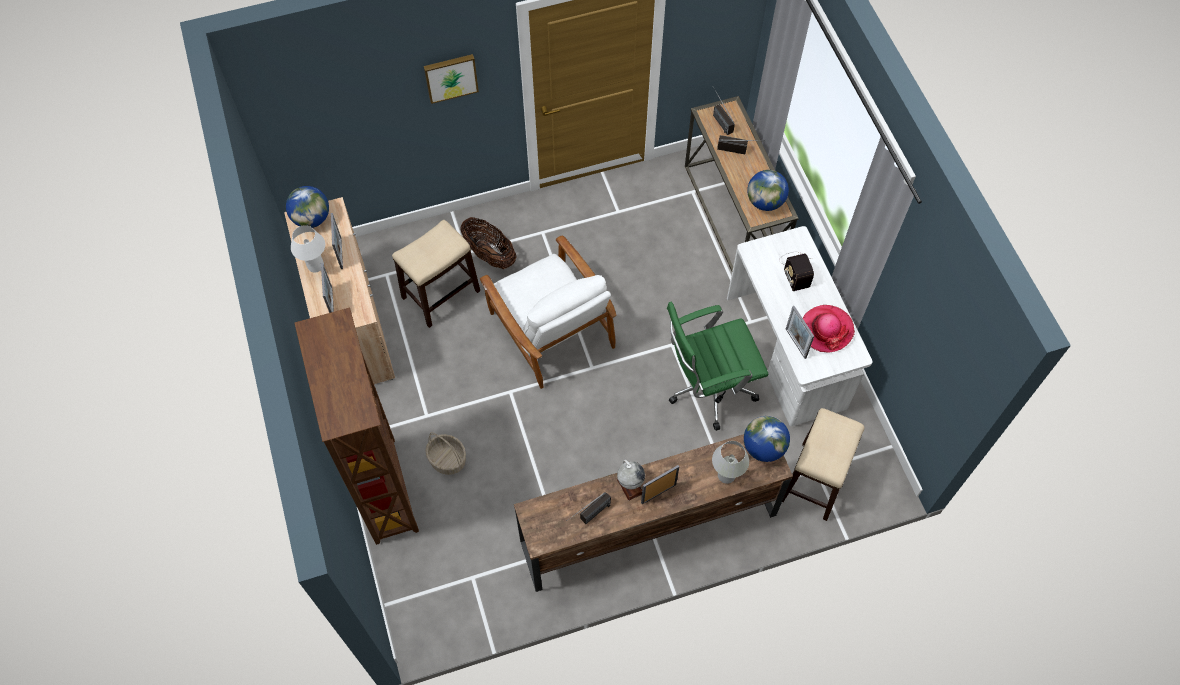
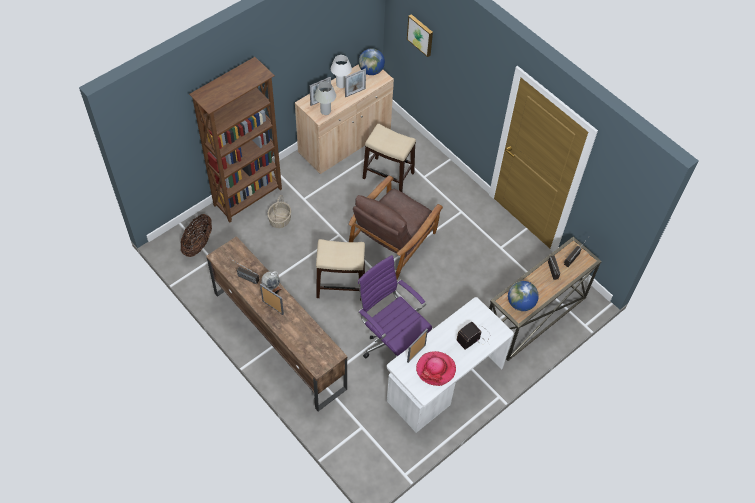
camera: 65 degrees right, 5 degrees down
(450, 77) = (474, 74): picture -> picture (421, 34)
(489, 254) = (429, 190): basket -> basket (198, 244)
(550, 328) = (393, 240): white armchair -> brown armchair
(707, 389) = (391, 343): green office chair -> purple office chair
(726, 475) = (300, 341): white table lamp -> white table lamp (325, 111)
(763, 447) = (329, 356): globe -> none
(815, 480) = (354, 428): stool -> stool (341, 285)

